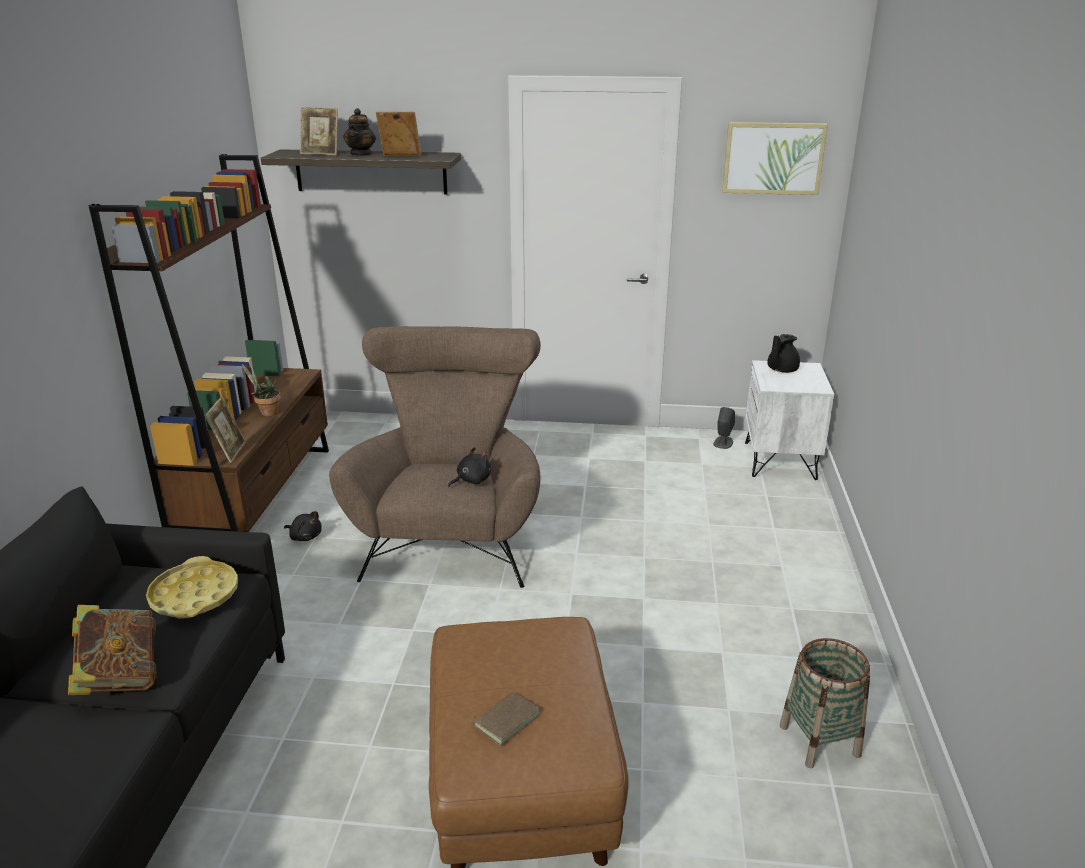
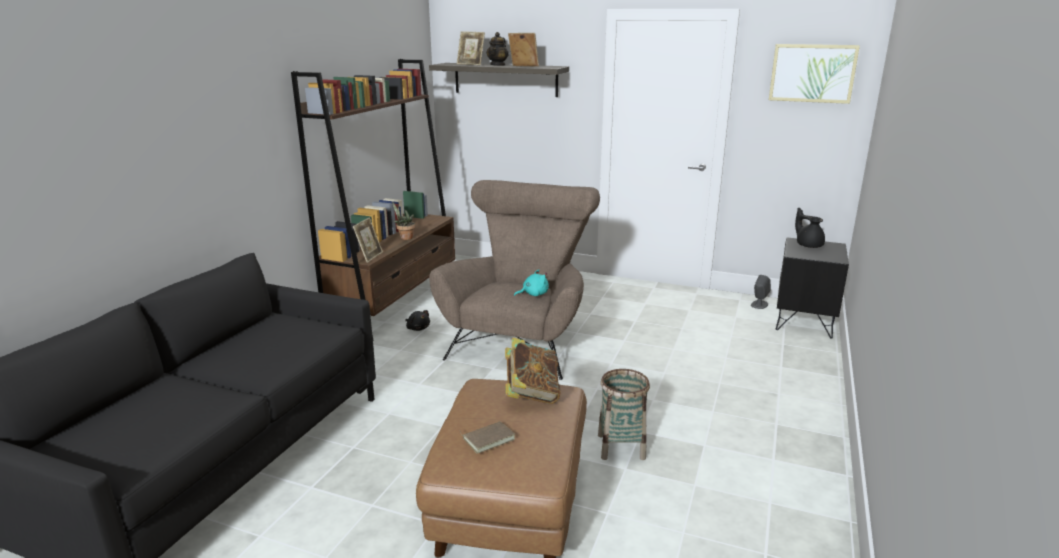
camera: 15 degrees right, 5 degrees down
(120, 677) = (239, 370): book -> book (531, 393)
(194, 596) = (307, 333): yellow tray -> none
(471, 480) = (533, 294): black plush toy -> turquoise plush toy
(780, 461) = (804, 322): white nightstand -> black nightstand
(781, 370) = (808, 245): black teapot -> black teapot turned 90 degrees clockwise
(819, 740) = (766, 520): basket -> basket (621, 447)

